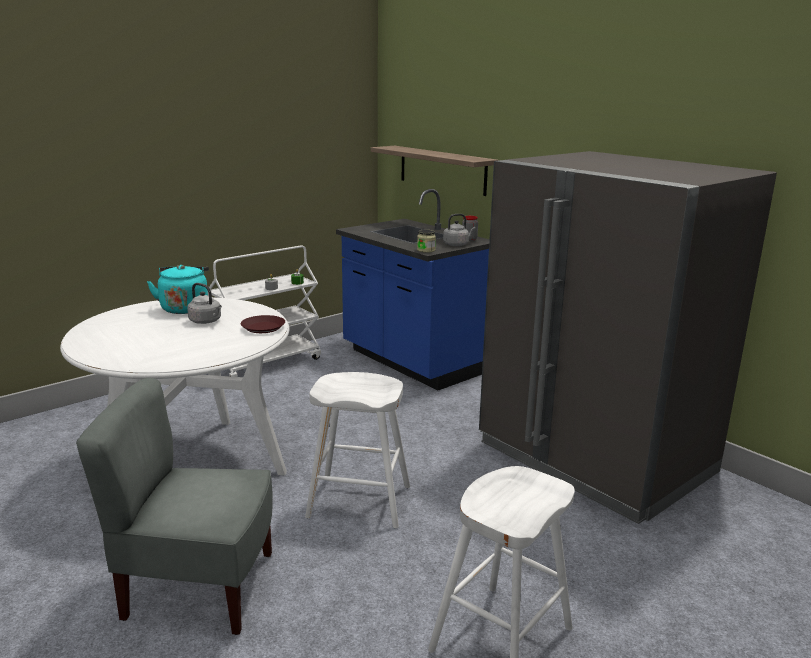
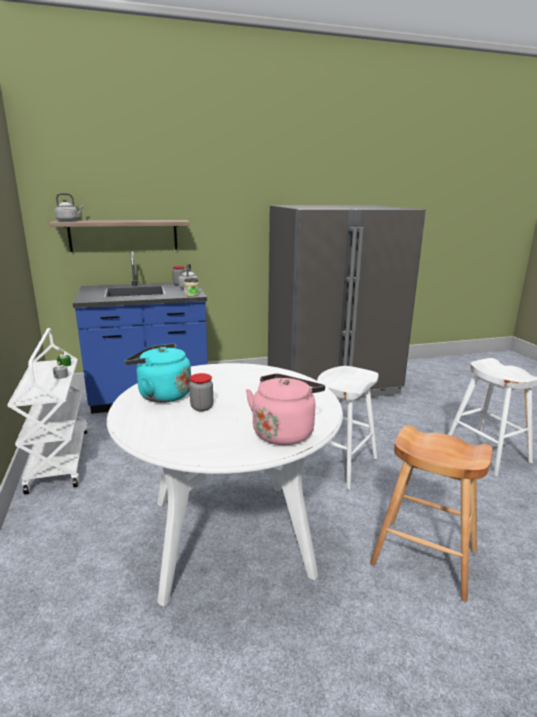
camera: 65 degrees left, 0 degrees up
(124, 355) = (284, 432): none -> pink kettle
(164, 323) = (202, 407): none -> jar
(198, 588) = (424, 557): grey chair -> brown stool
(206, 321) = (217, 390): grey kettle -> grey kettle (68, 221)
(263, 328) = (259, 372): brown plate -> none

